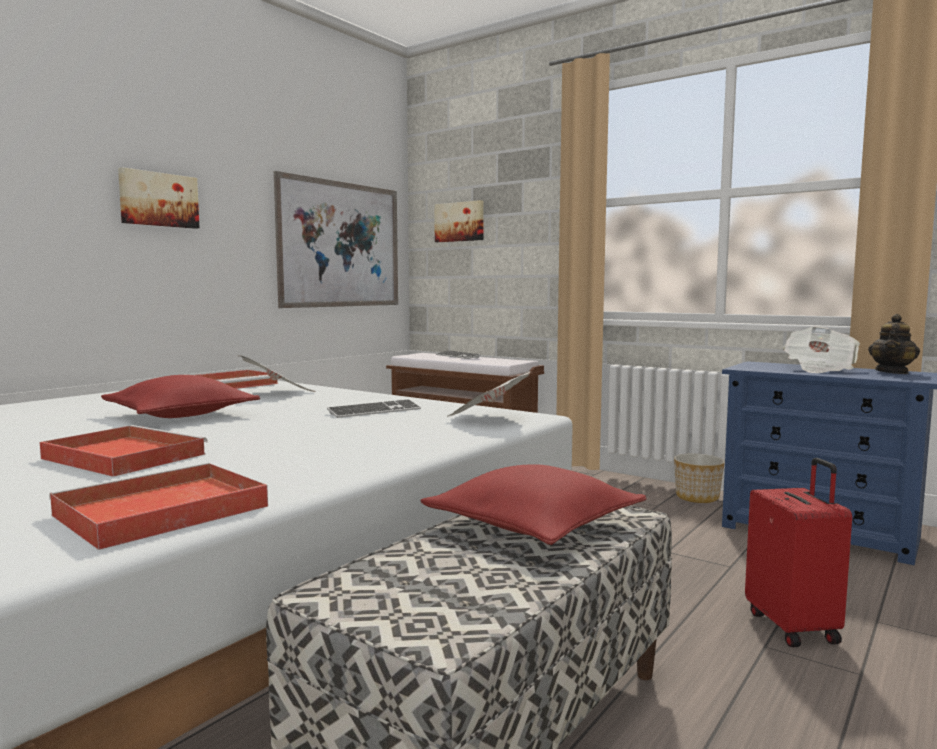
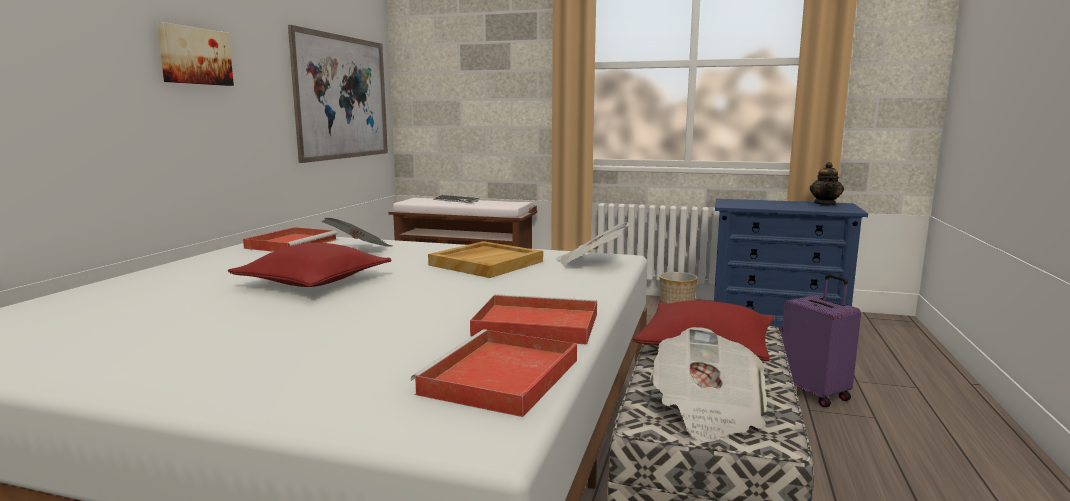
camera: 20 degrees left, 5 degrees up
(121, 456) = (350, 331): red tray -> red tray (534, 325)
(374, 411) = (486, 263): keyboard -> beige tray
(460, 222) = (447, 76): picture -> none
(794, 627) = (815, 393): red suitcase -> purple suitcase
(819, 369) = (777, 204): newspaper -> newspaper (707, 412)

